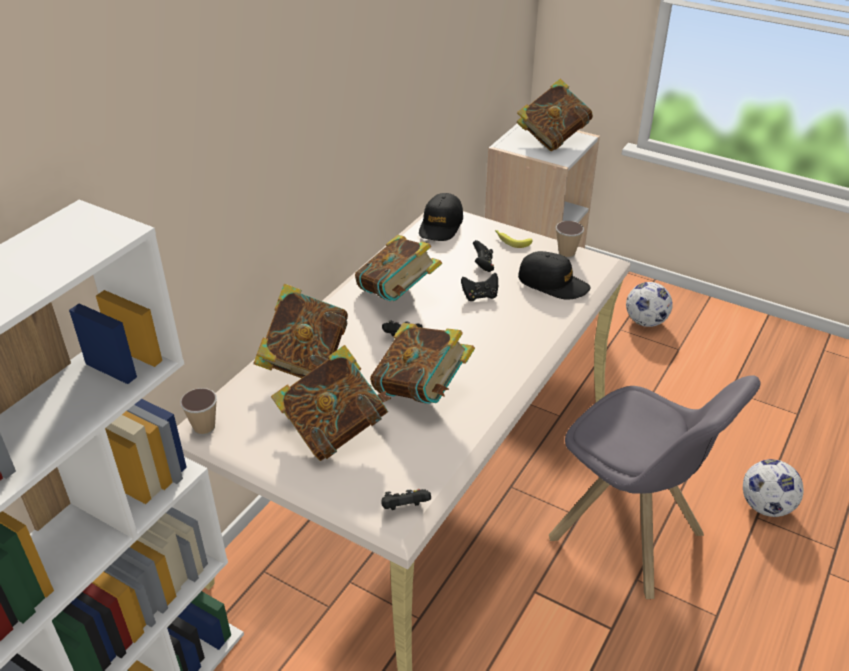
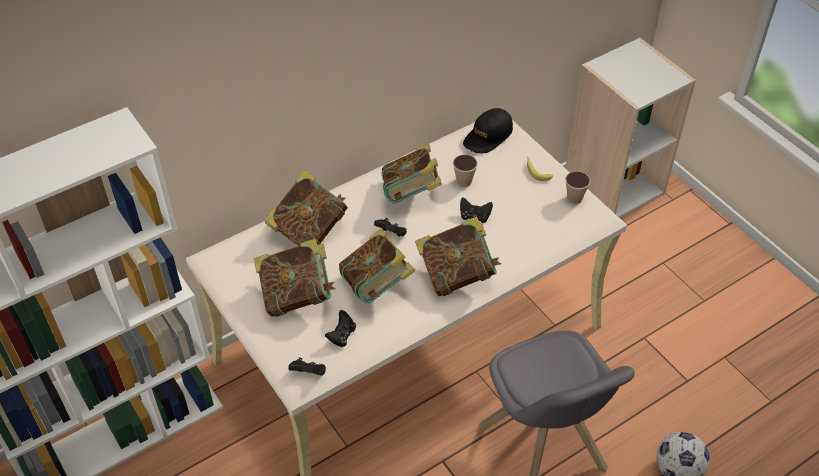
camera: 25 degrees right, 10 degrees up
(204, 428) = (213, 261): cup -> cup (464, 182)
(483, 265) = (496, 188): black game controller -> black game controller (342, 336)
(553, 139) = (648, 71): book -> book (457, 275)
(553, 283) = (542, 224): black cap -> none
(645, 322) = (692, 263): football -> none

